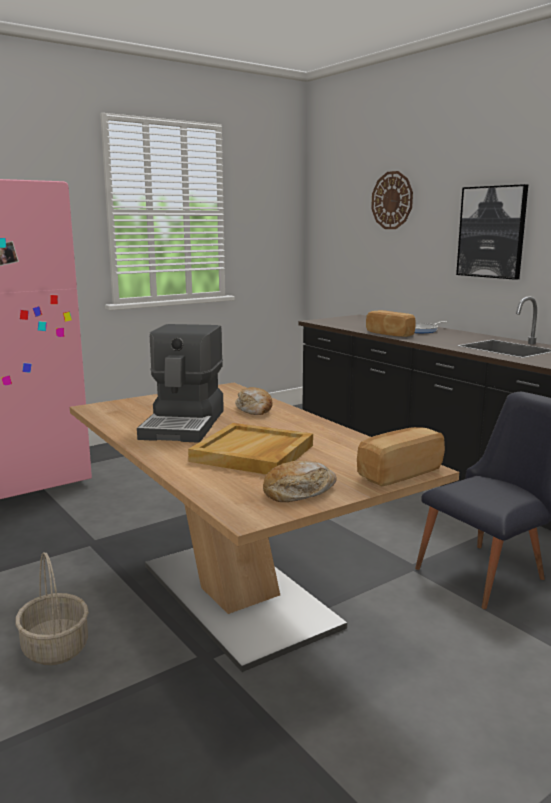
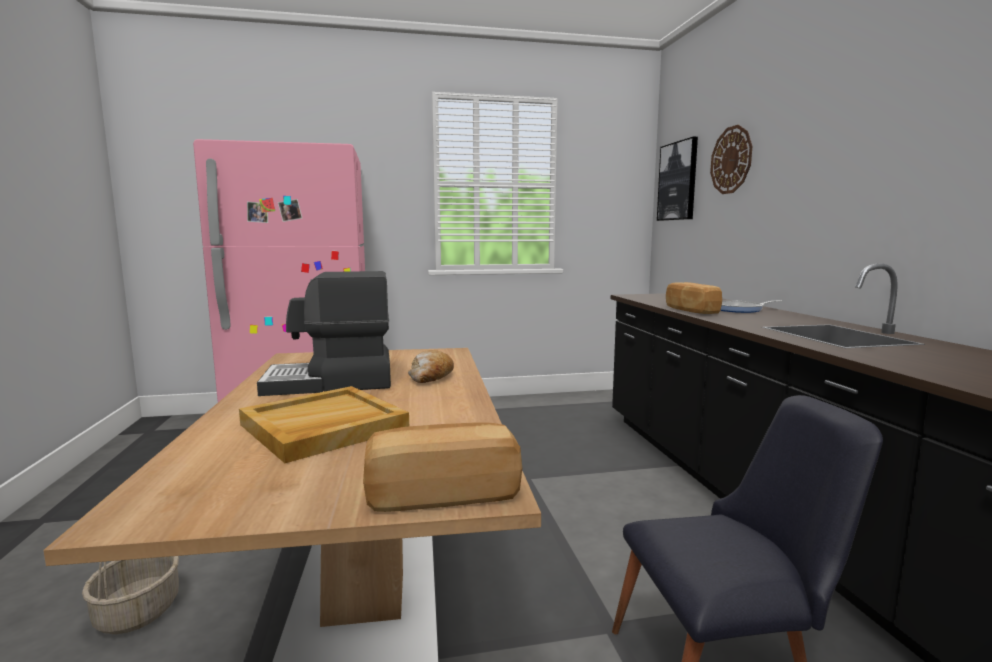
camera: 25 degrees right, 5 degrees down
(185, 424) = (330, 383): coffee machine -> coffee machine turned 45 degrees clockwise
(299, 492) = (259, 494): bread -> none
(492, 232) = (843, 182): picture -> picture (678, 181)

